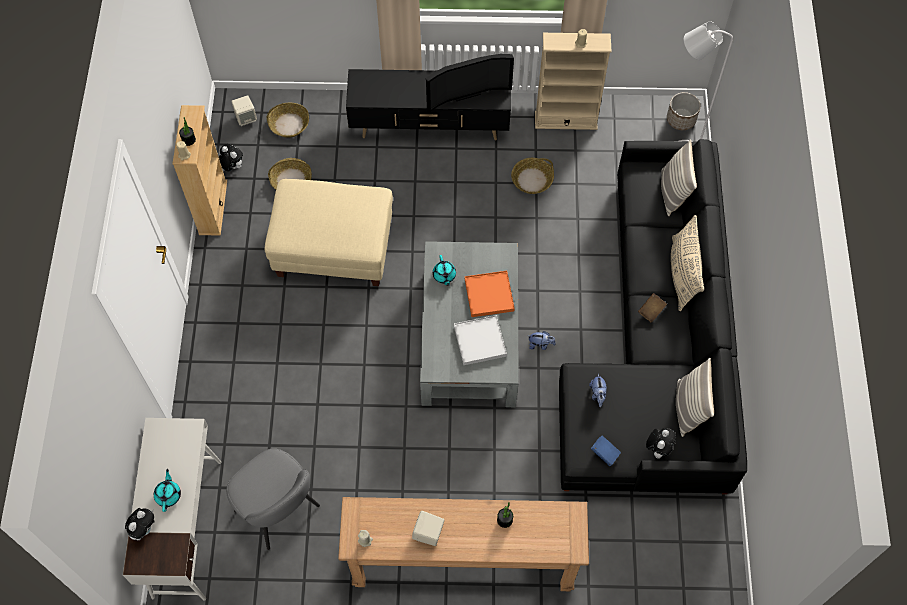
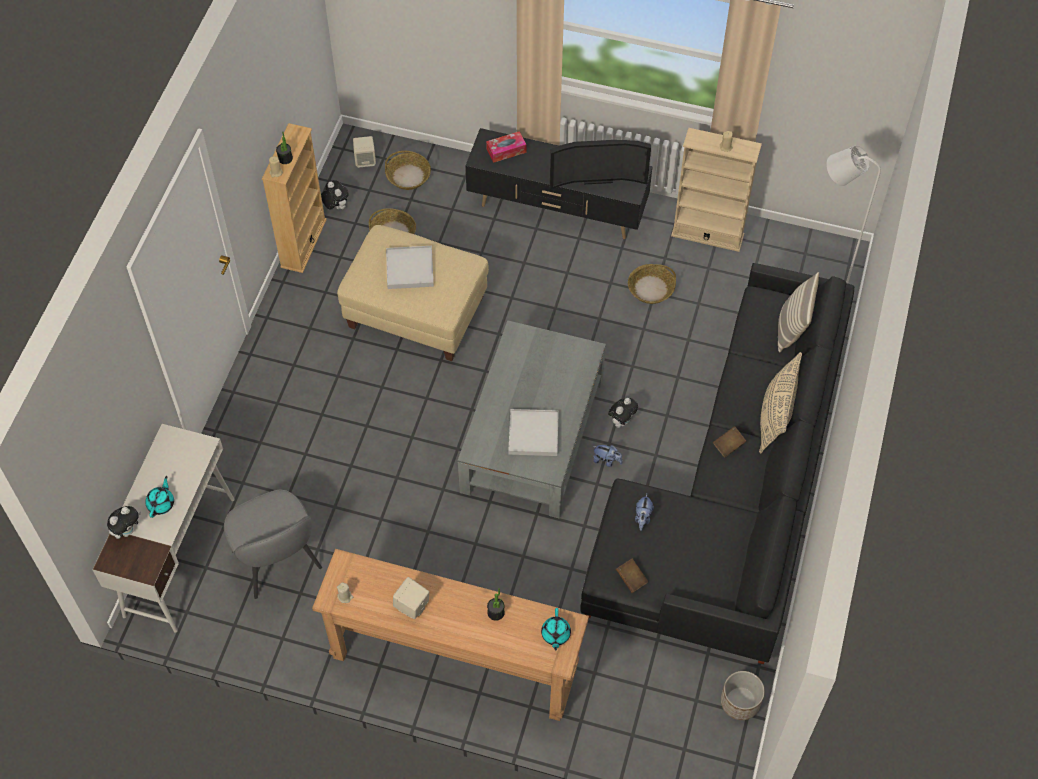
camera: 15 degrees right, 5 degrees down
(325, 214) = (409, 269): none -> white tray
(378, 85) = (506, 151): none -> tissue box
(444, 276) = (516, 359): turquoise teapot -> turquoise teapot (555, 634)
(489, 295) = (558, 390): orange tray -> none
(604, 453) = (631, 579): blue book -> brown book
(658, 448) = (691, 588): plush toy -> plush toy (622, 421)
(681, 119) = (836, 261): planter -> planter (740, 702)
(688, 408) = (737, 555): pillow -> none

